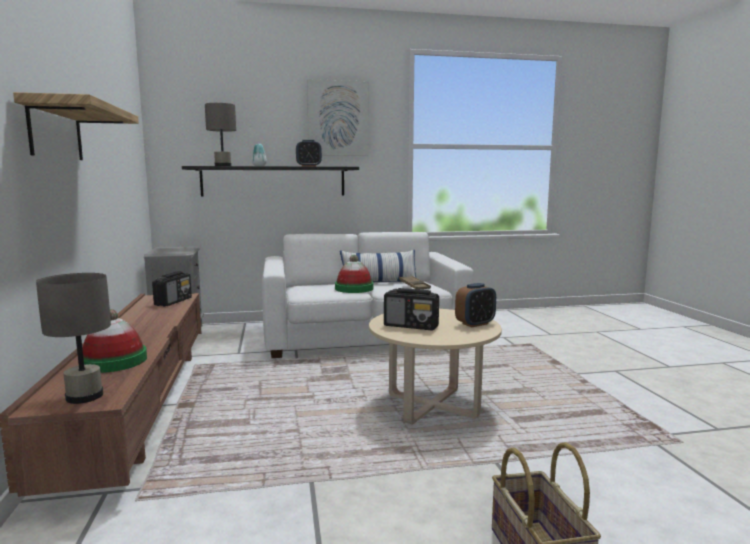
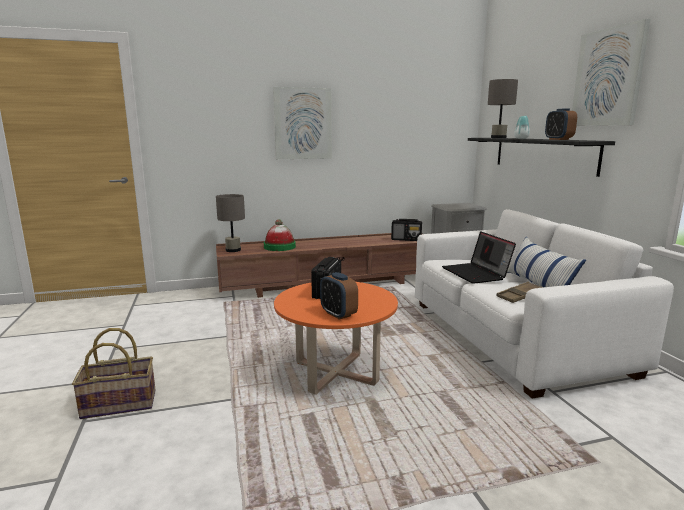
camera: 85 degrees right, 5 degrees up
(56, 131) = (302, 124): shelf -> picture
(354, 288) = (476, 274): hat -> laptop
(432, 406) = (336, 373): beige coffee table -> orange coffee table

